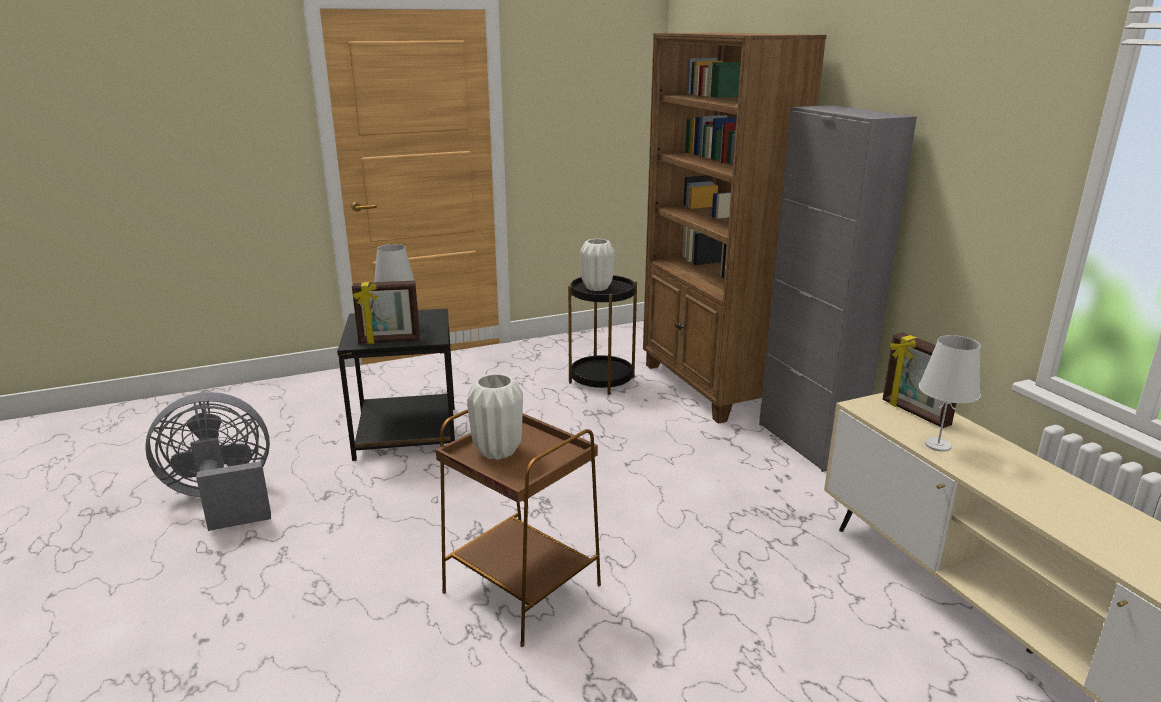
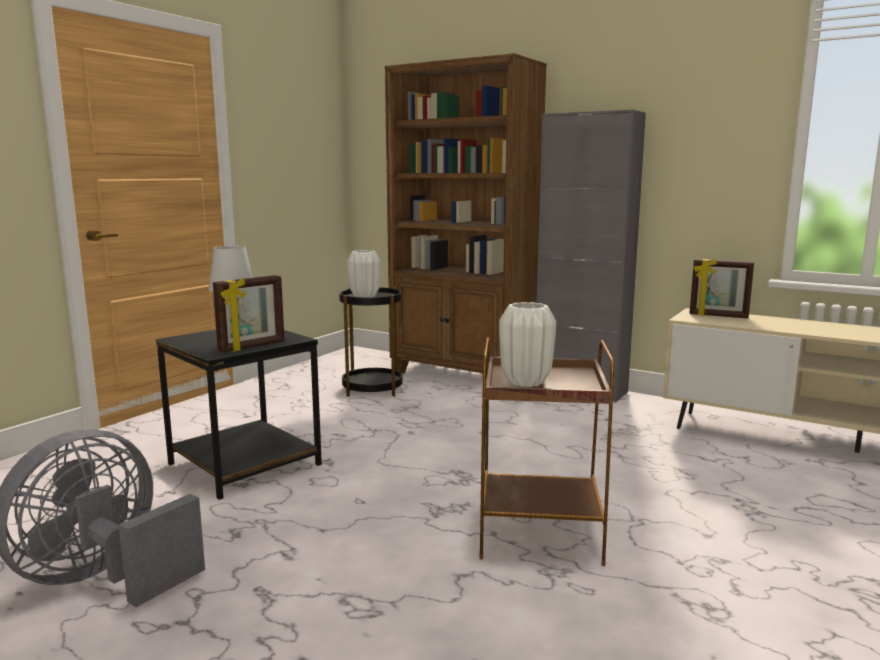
camera: 35 degrees left, 10 degrees down
(938, 445) = (762, 325): white table lamp -> none

